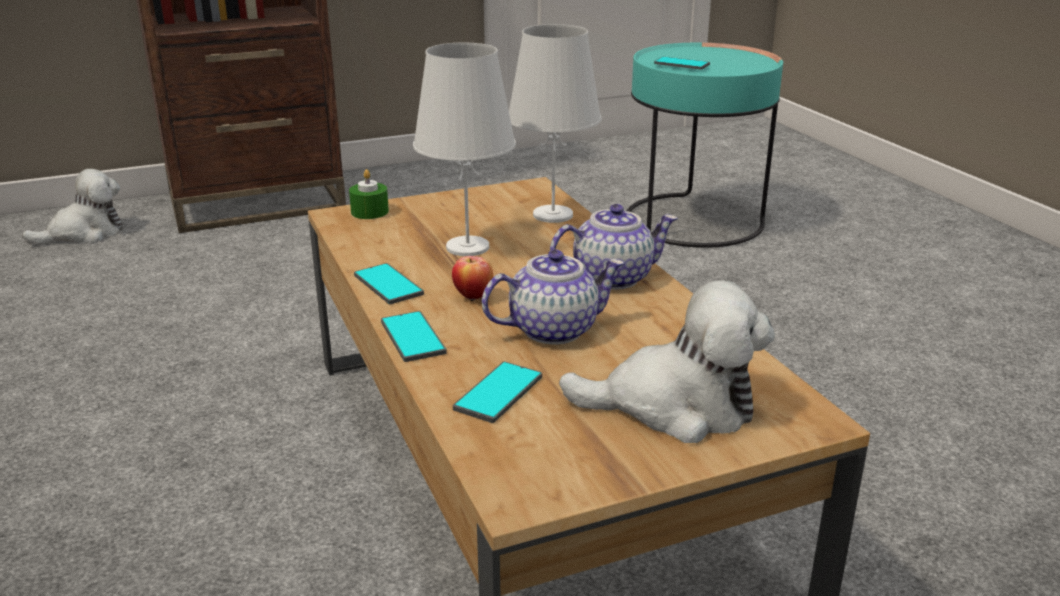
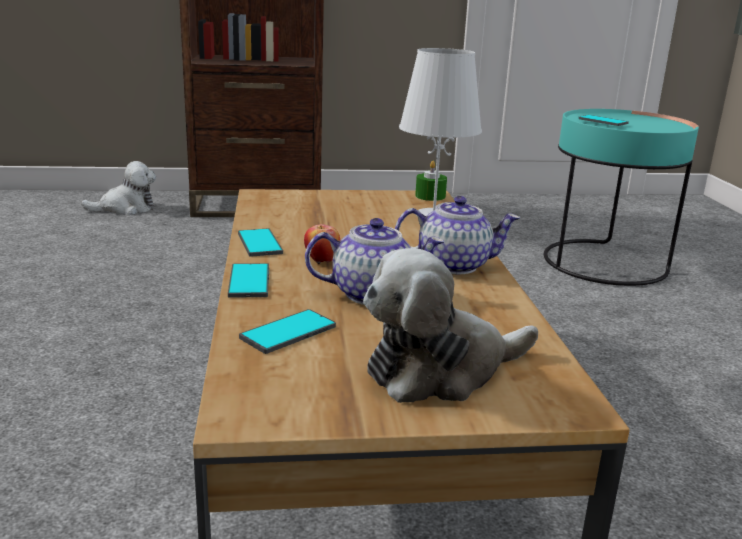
camera: 15 degrees right, 5 degrees down
(369, 212) = (285, 195): green candle -> green candle (430, 196)
(468, 247) = (345, 228): white table lamp -> none
(674, 407) = (441, 371): plush toy -> plush toy turned 135 degrees clockwise

